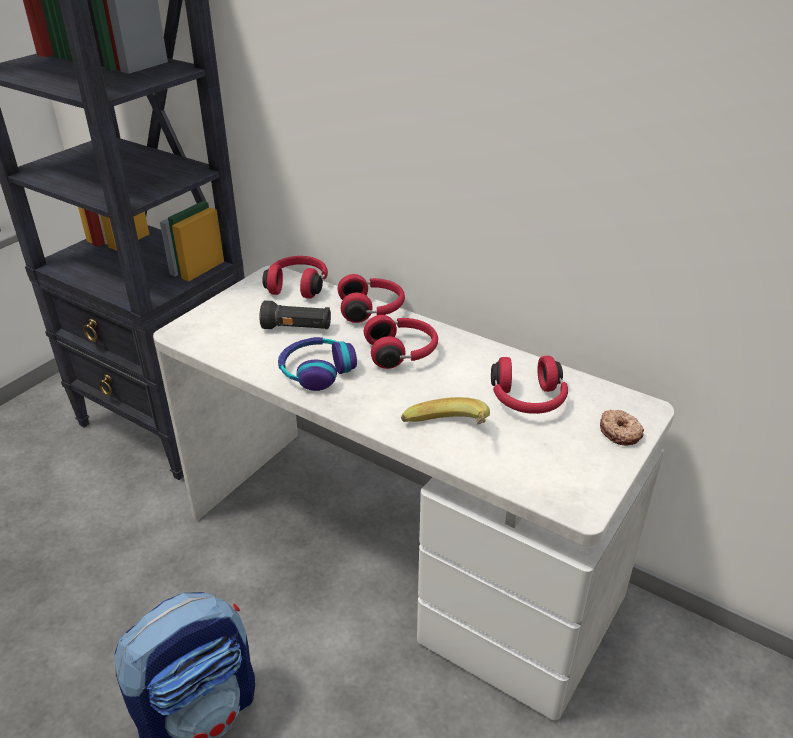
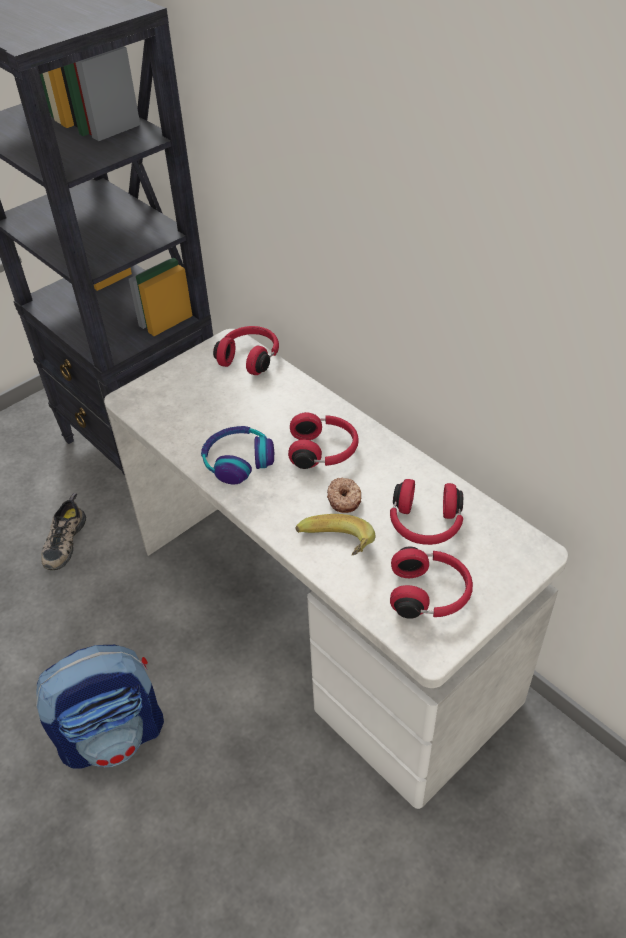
camera: 15 degrees right, 10 degrees up
(97, 520) = (63, 540): none -> shoe
(297, 328) = (234, 409): black flashlight -> none
(372, 310) = (311, 396): red headphones -> red headphones (430, 594)
(620, 432) = (501, 575): donut -> donut (344, 499)

